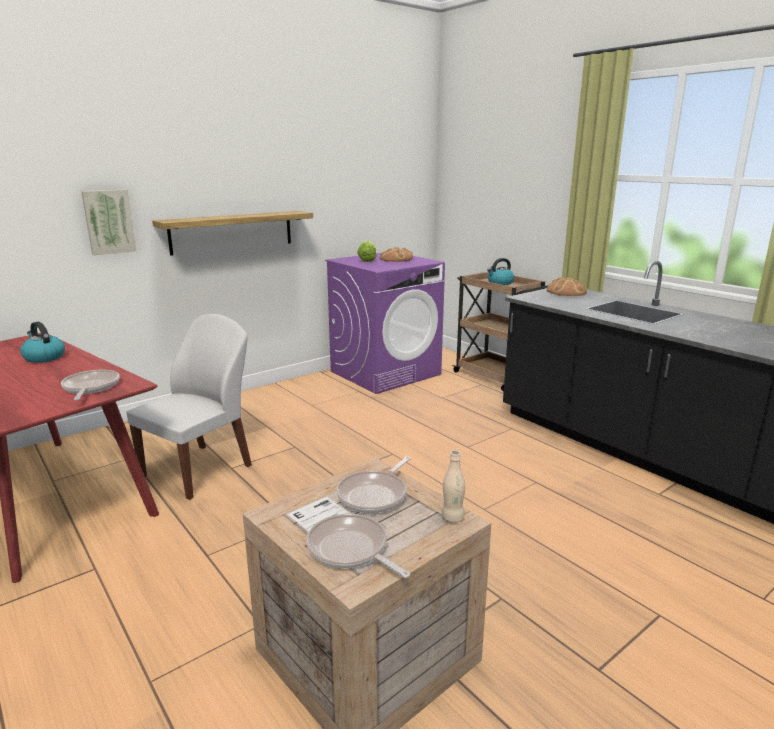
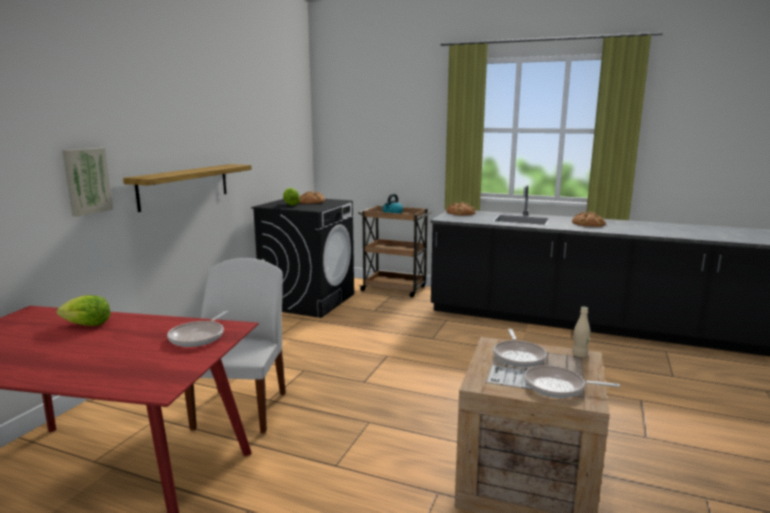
camera: 30 degrees left, 5 degrees down
(44, 357) = (87, 325): kettle -> lettuce
(90, 387) = (199, 337): frying pan -> frying pan turned 120 degrees counterclockwise
(385, 372) = (308, 301): purple washing machine -> black washing machine
(730, 331) = (588, 223): none -> bread

